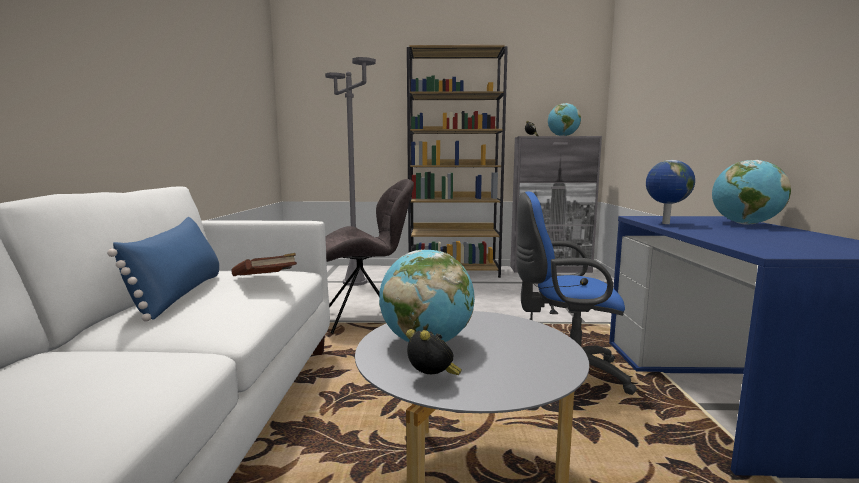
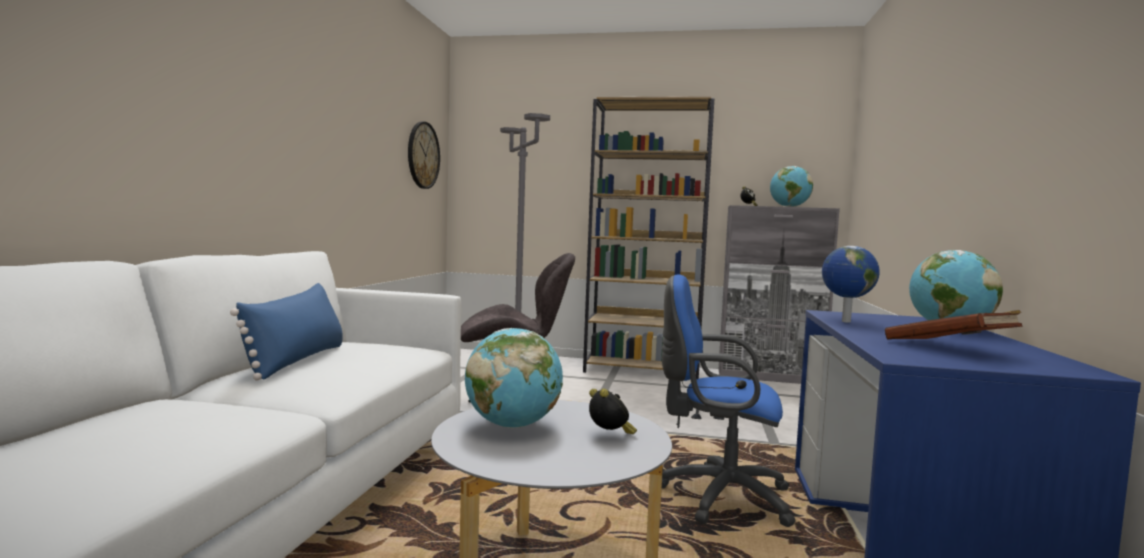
camera: 10 degrees right, 5 degrees down
(256, 98) = (423, 155): none -> wall clock
(265, 280) = (384, 354): brown book -> brown book (949, 348)
(432, 379) = (493, 455): alarm clock -> alarm clock (610, 435)

